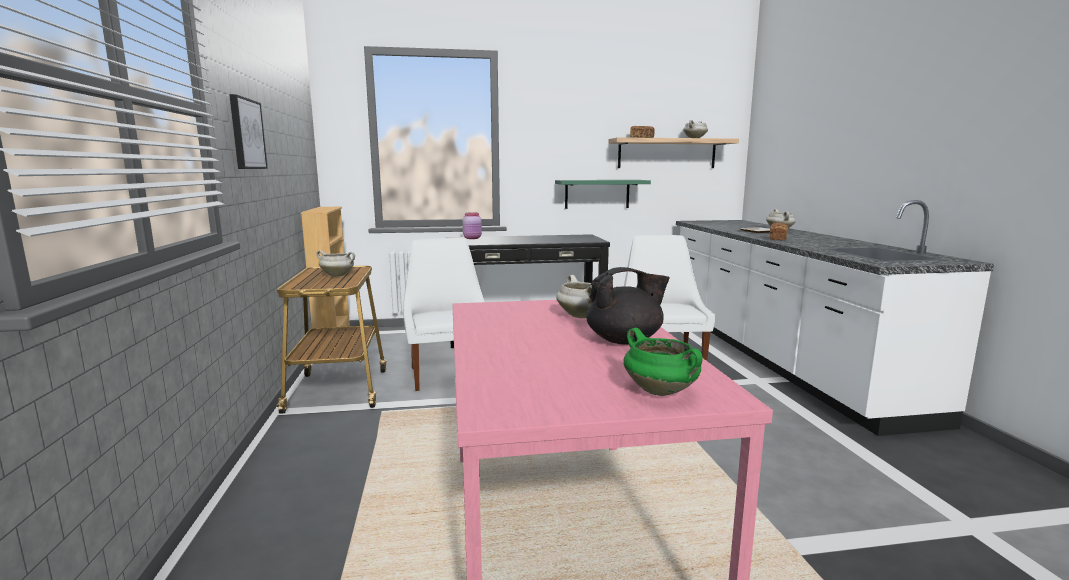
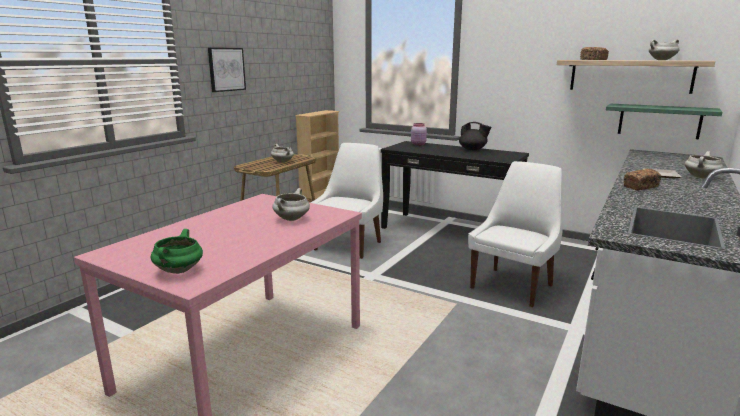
camera: 40 degrees right, 5 degrees up
(597, 194) = (546, 114): green shelf -> green shelf (659, 121)
(625, 340) = (259, 240): black teapot -> black teapot (473, 149)

